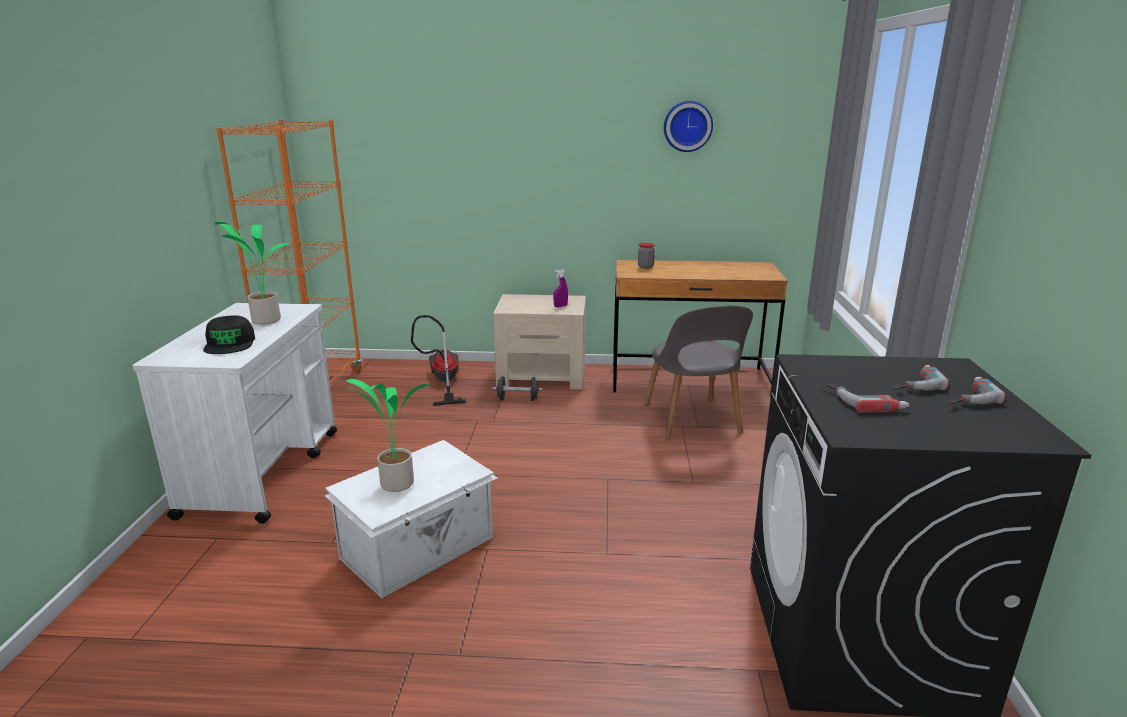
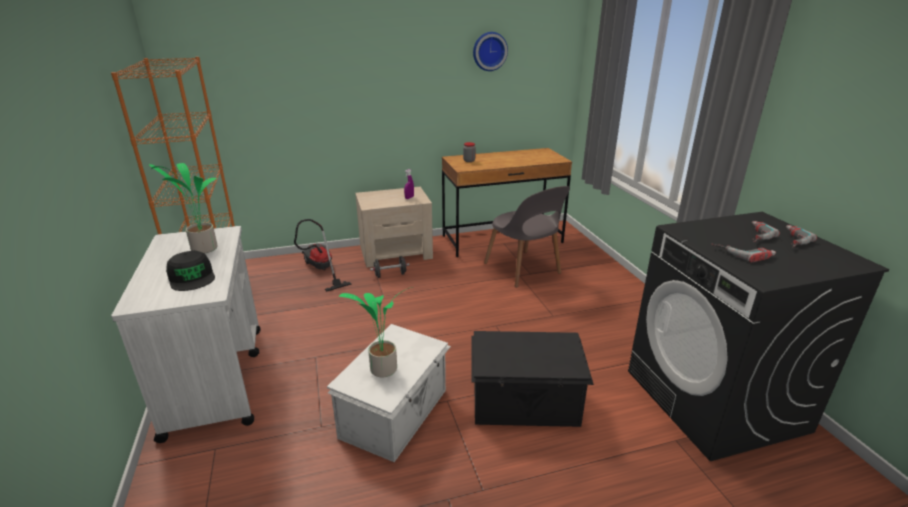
camera: 20 degrees left, 5 degrees up
(580, 575) = (525, 403): none -> black storage box

